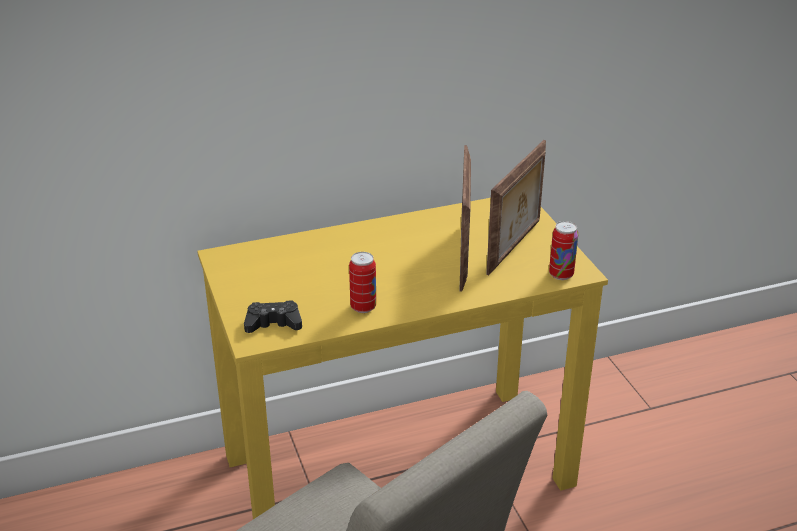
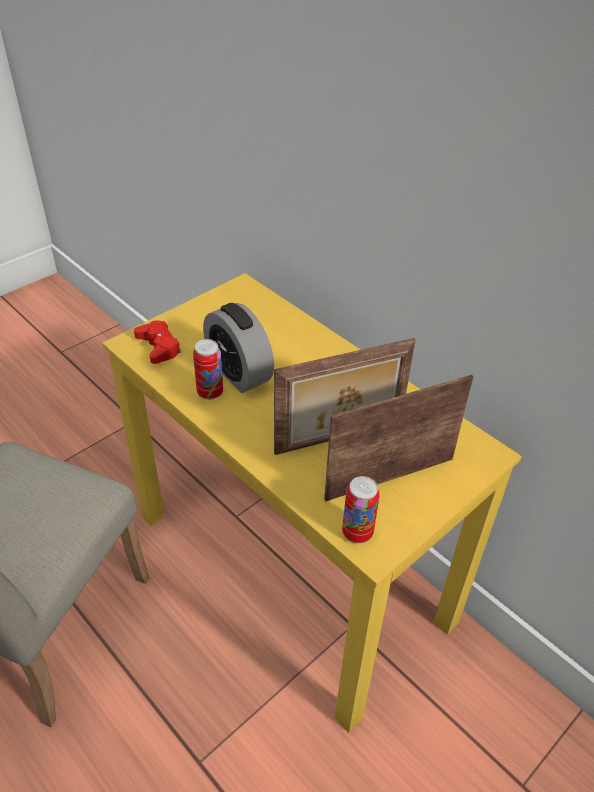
camera: 65 degrees right, 10 degrees up
(273, 323) = (159, 347): black game controller -> red game controller
(347, 286) = (239, 372): none -> alarm clock
(515, 247) = (388, 476): picture frame -> picture frame turned 150 degrees clockwise

